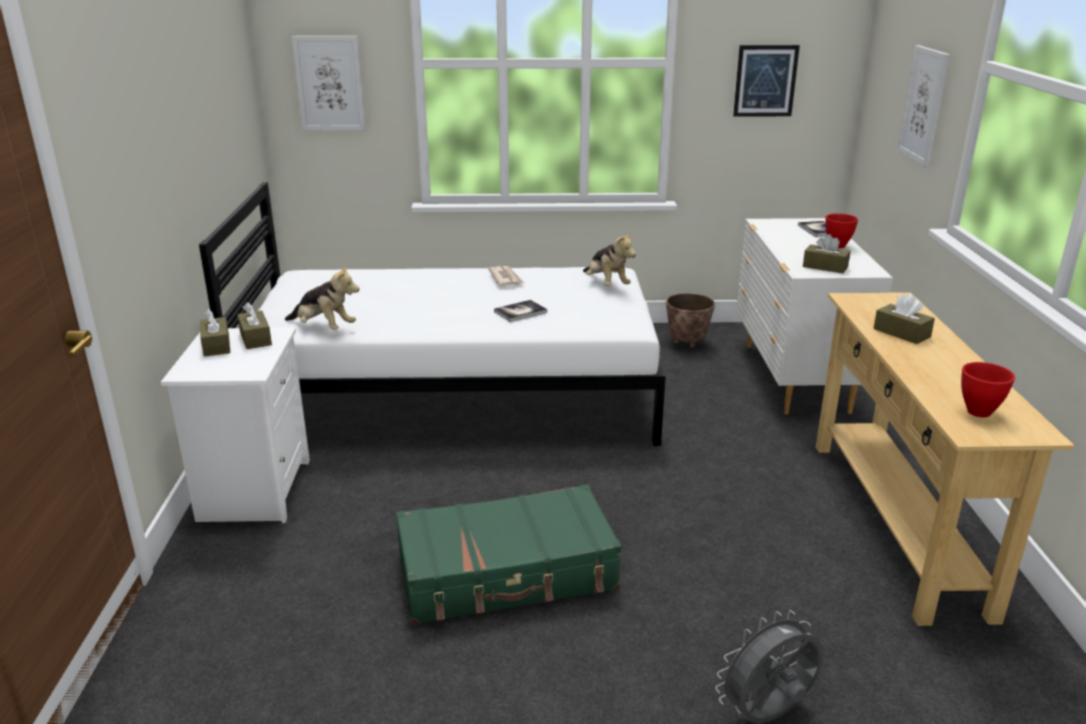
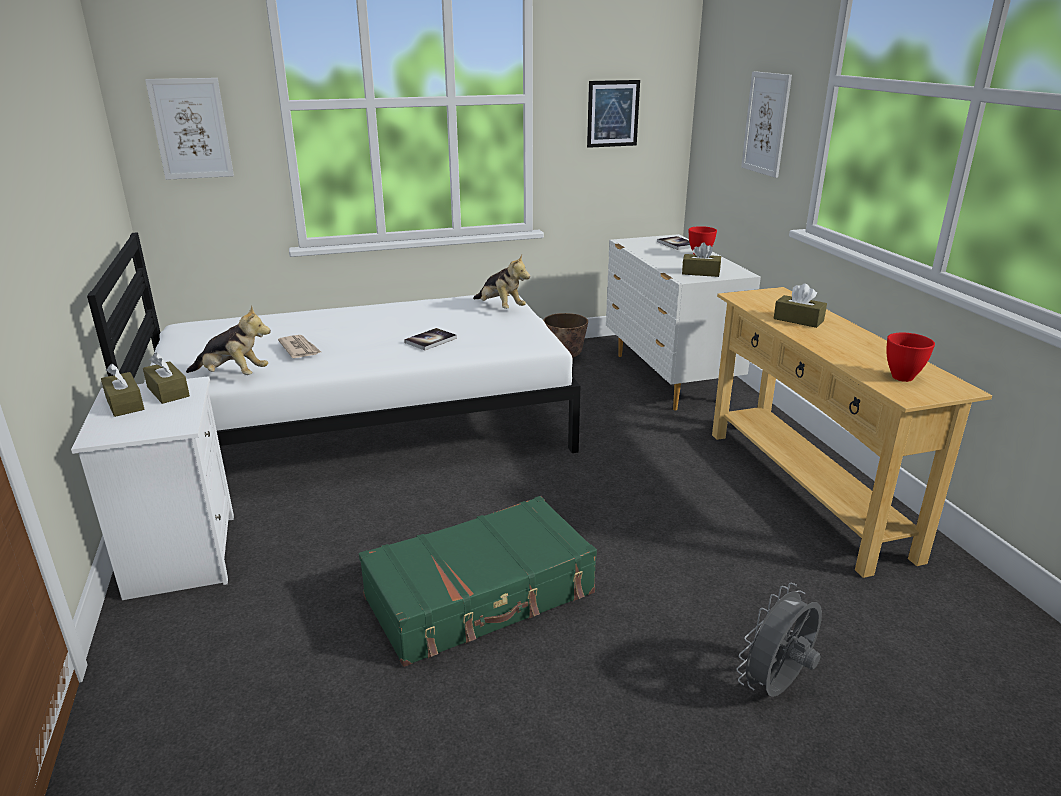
camera: 15 degrees left, 0 degrees up
(506, 278) = (402, 311): newspaper -> newspaper (300, 349)

